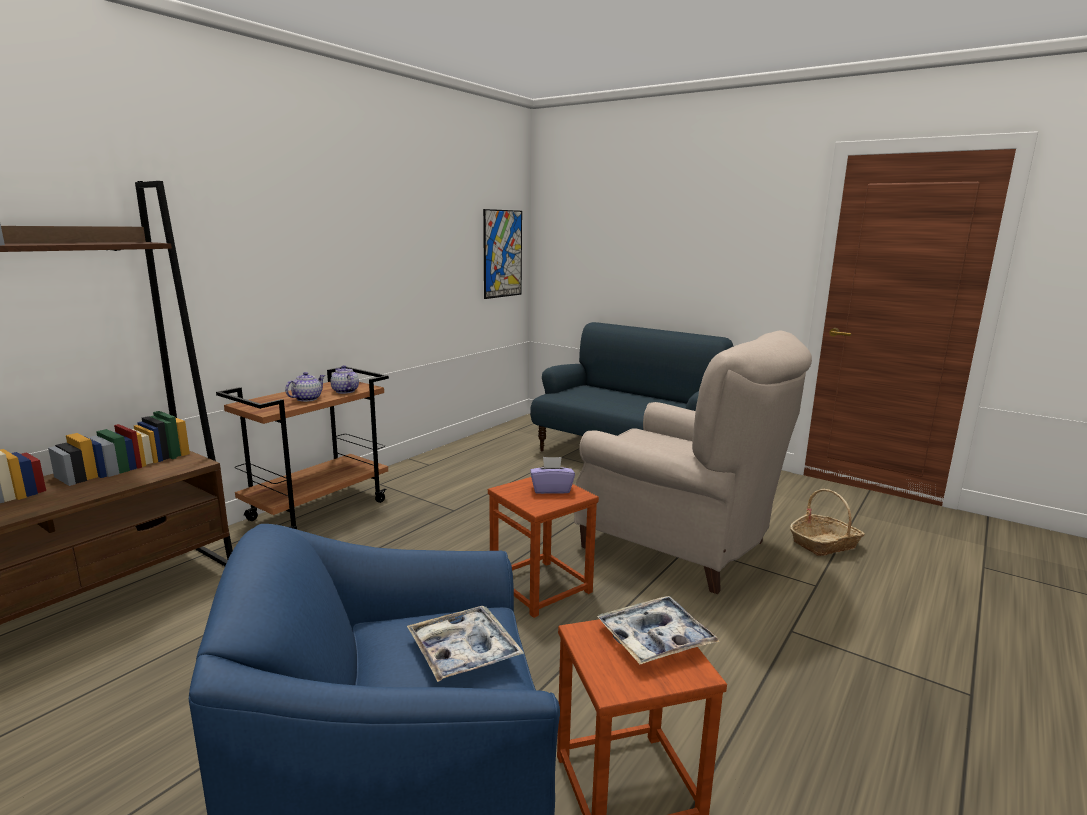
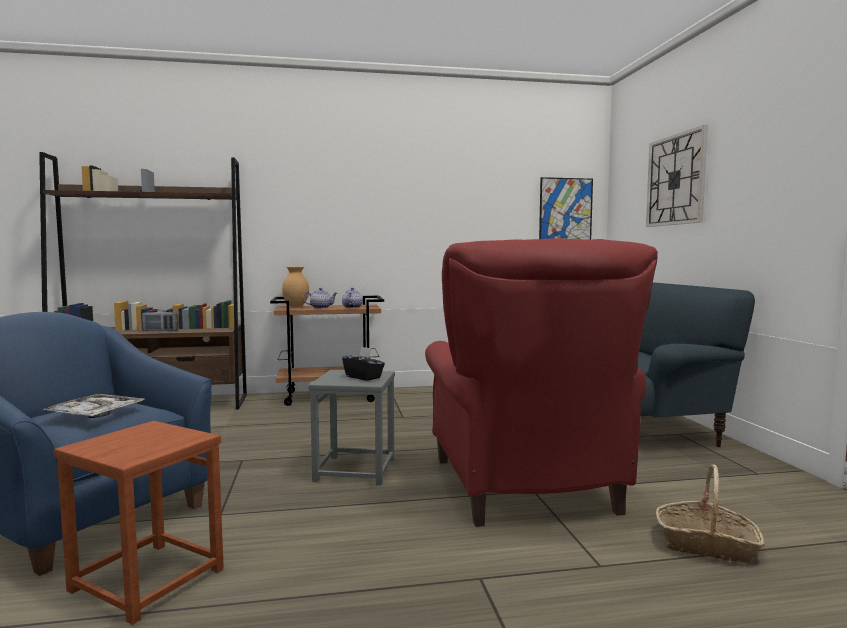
camera: 45 degrees right, 10 degrees down
(86, 491) = (160, 331): none -> radio
(260, 401) = (296, 306): none -> brown vase
(541, 587) = (356, 470): brown stool -> grey stool
(551, 489) = (363, 377): purple tissue box -> black tissue box
(634, 230) = (675, 180): none -> wall clock
(655, 639) = (165, 441): tray -> none
(682, 546) = (525, 488): beige armchair -> red armchair

